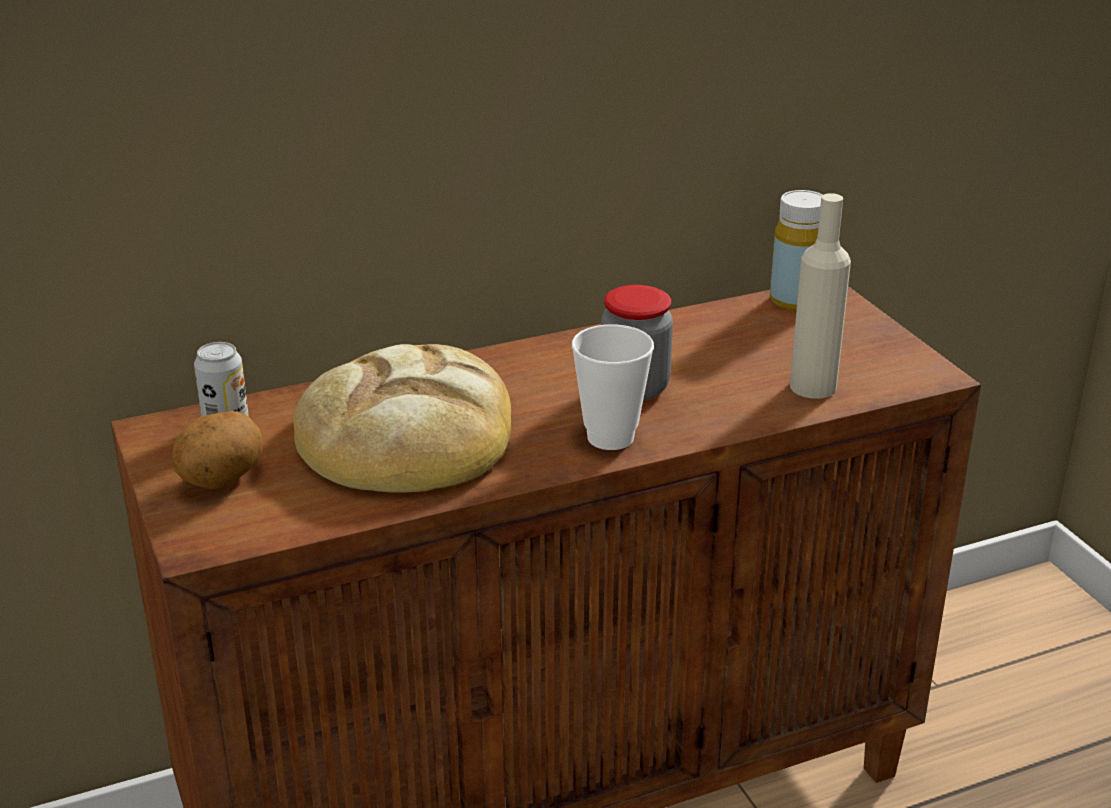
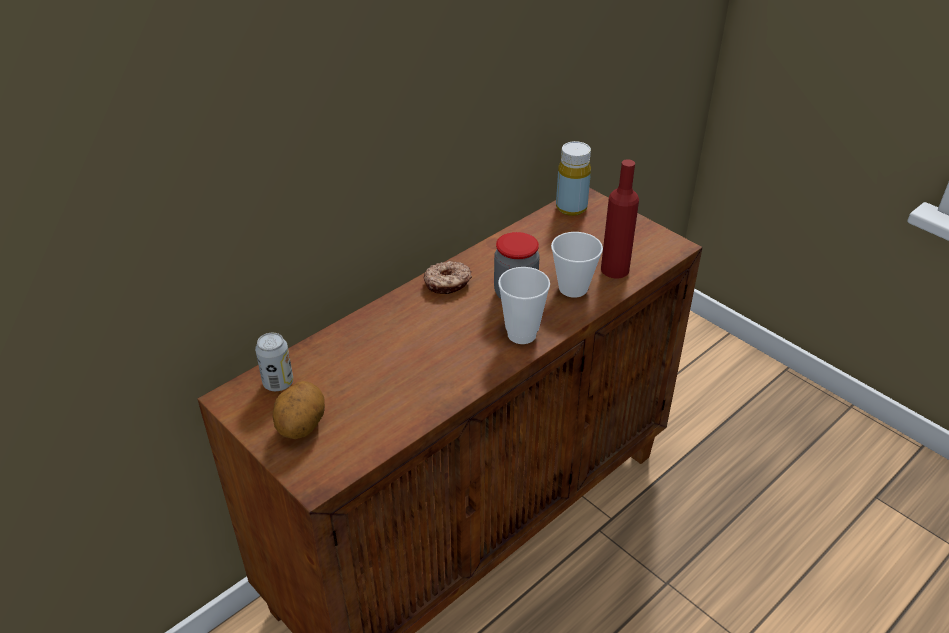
camera: 20 degrees left, 10 degrees up
(407, 433) = (398, 361): bread -> none
(542, 358) = (447, 283): none -> donut
(729, 397) = (573, 288): none -> cup
(813, 386) = (615, 269): beige bottle -> red bottle

